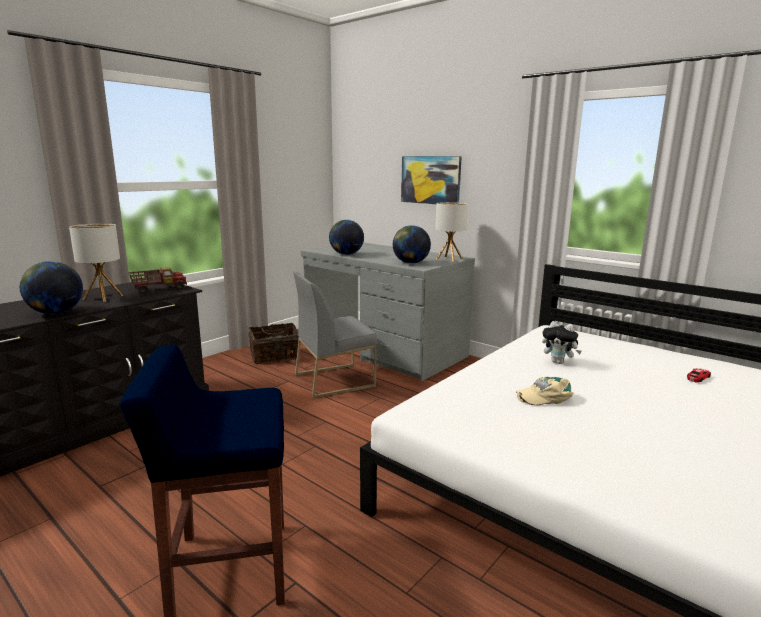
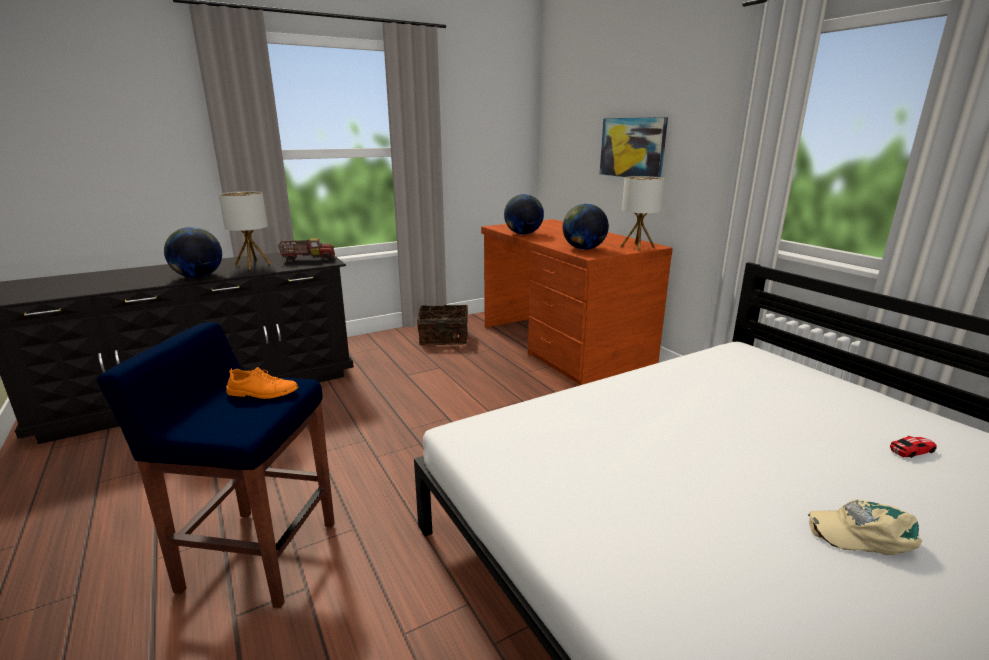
camera: 20 degrees right, 5 degrees up
(242, 403) = (262, 392): none -> orange shoe
(335, 380) = (487, 373): grey chair -> none
(384, 349) = (562, 345): grey desk -> brown desk
(544, 396) = (649, 439): beige cap -> beige cap (862, 533)
(558, 362) = (710, 395): plush toy -> none

